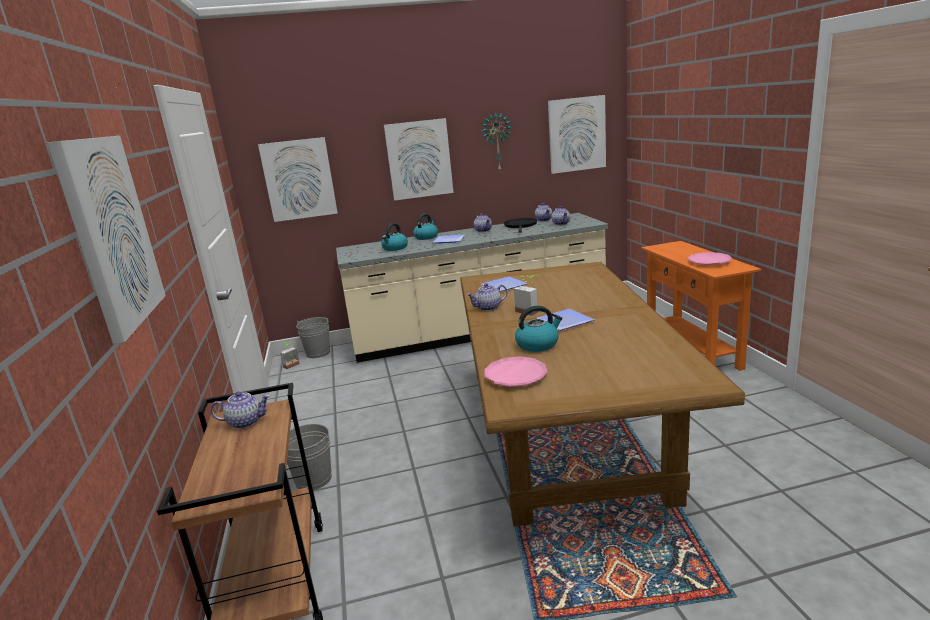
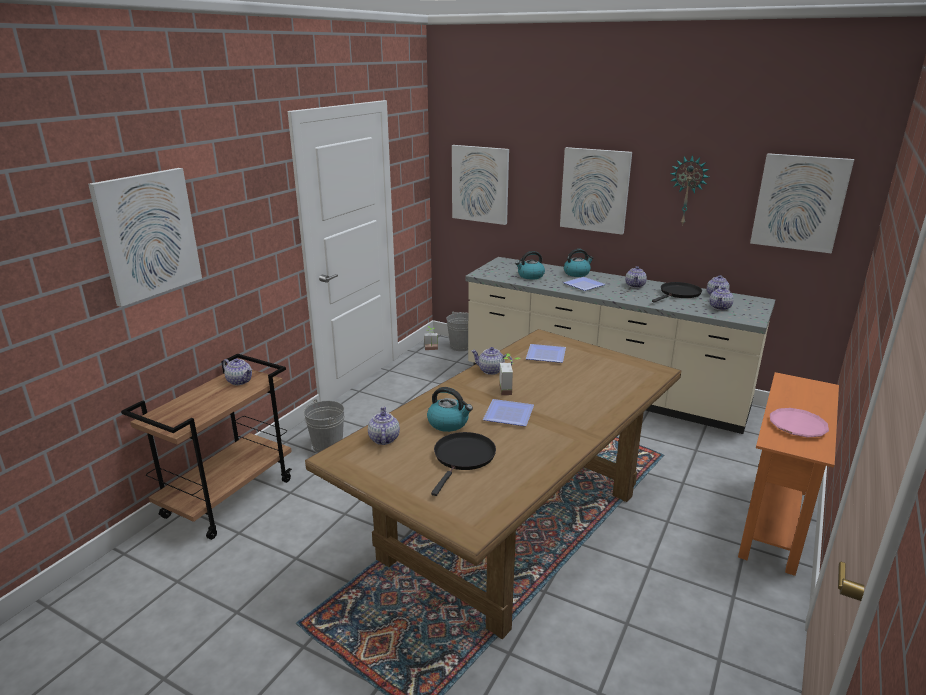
camera: 40 degrees right, 5 degrees up
(515, 376) = (383, 439): pink plate -> teapot
(599, 355) = (463, 458): none -> black frying pan

